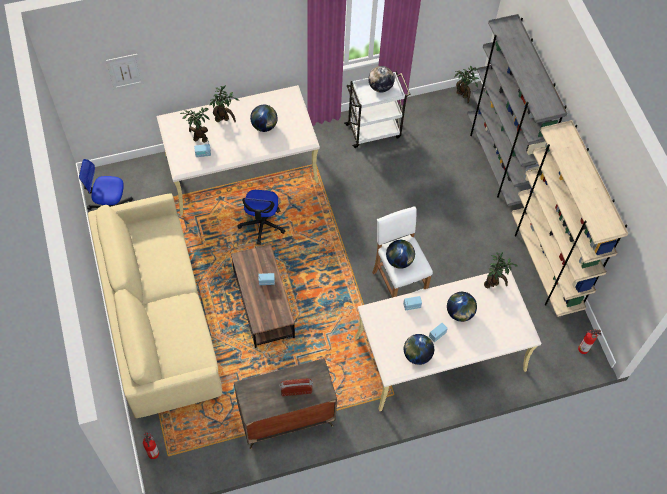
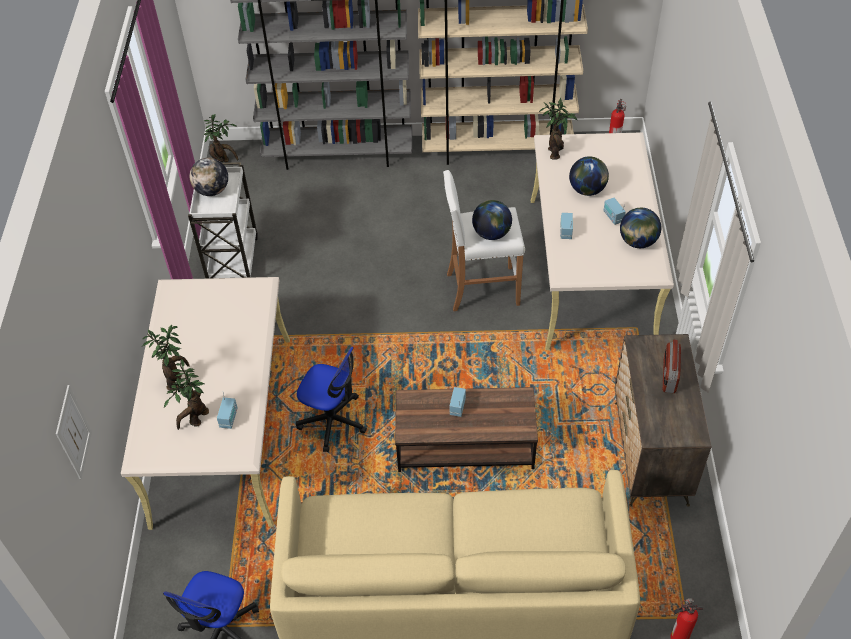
camera: 70 degrees left, 10 degrees down
(264, 126) = (214, 331): globe -> none

